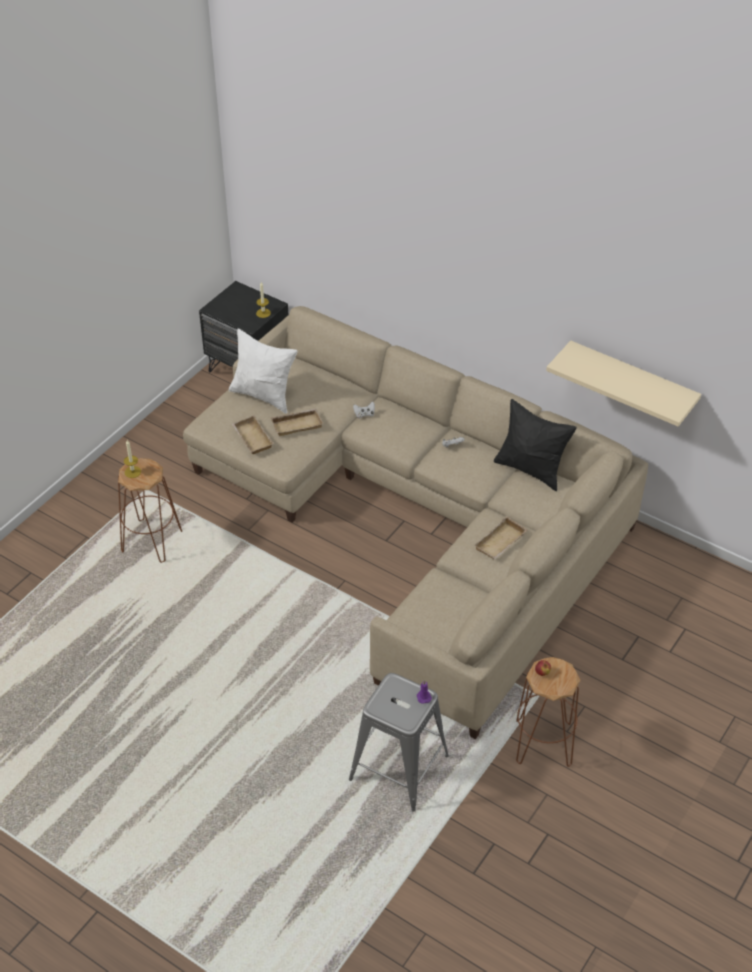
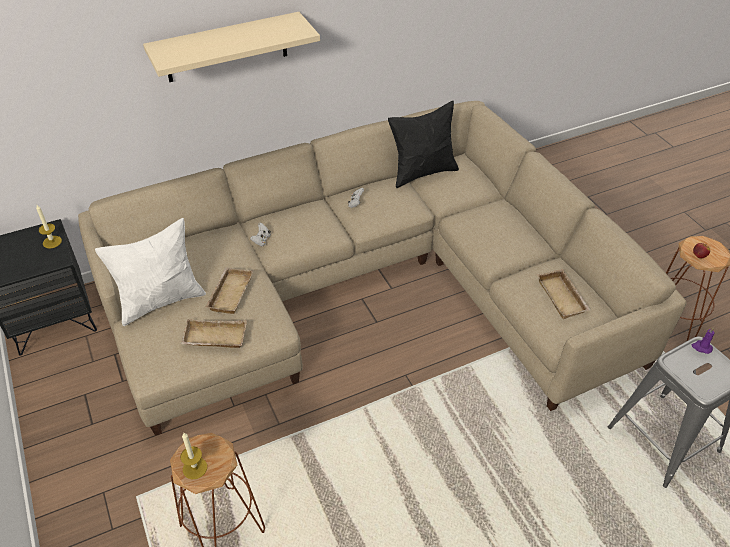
camera: 60 degrees left, 0 degrees up
(501, 543) = (499, 225): beige tray -> beige tray (563, 297)
(632, 381) = (455, 39): beige shelf -> beige shelf (226, 47)

